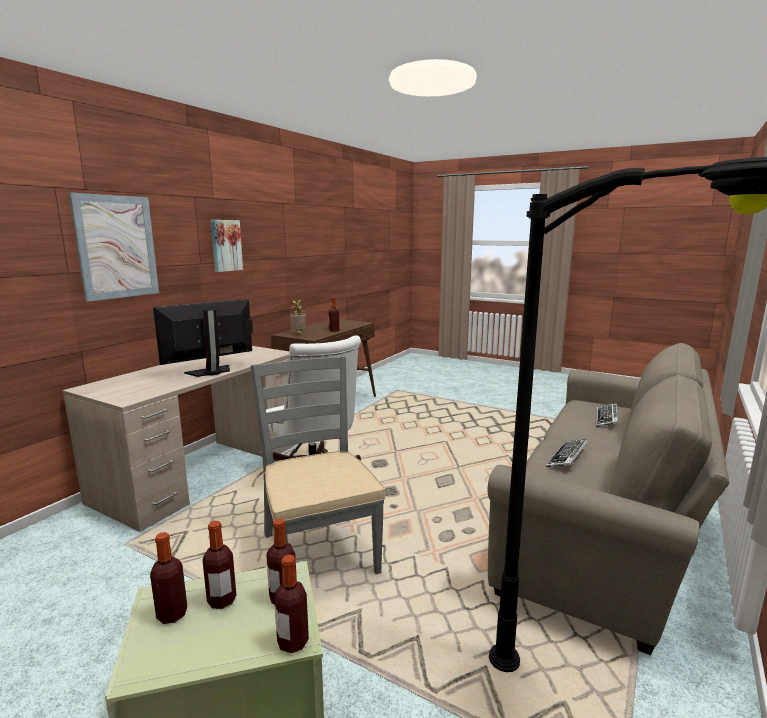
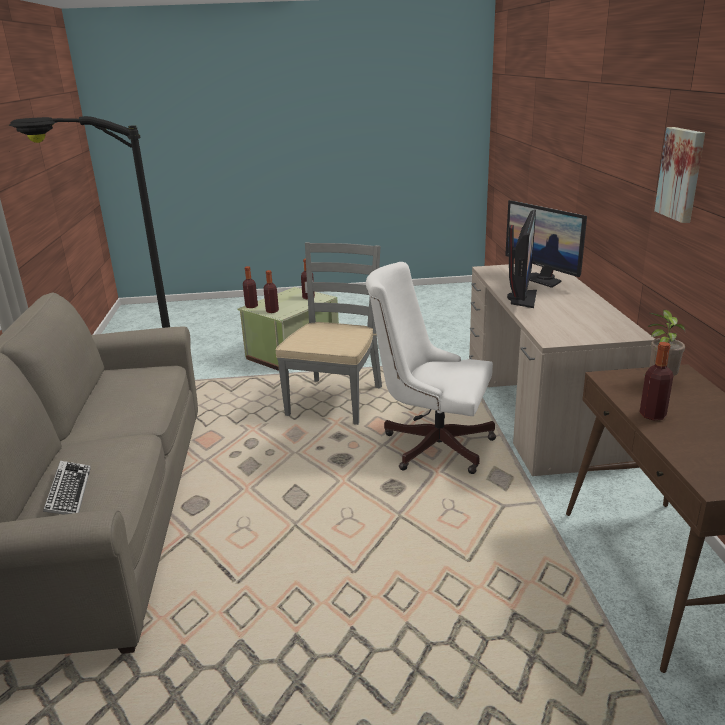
camera: 145 degrees right, 10 degrees up
(117, 247) = (601, 147): picture -> none
(144, 379) = (542, 279): none -> monitor
(222, 600) = (296, 304): bottle -> none
(319, 552) = (335, 400): grey chair -> grey chair turned 105 degrees counterclockwise
(567, 457) = (132, 408): keyboard -> none

